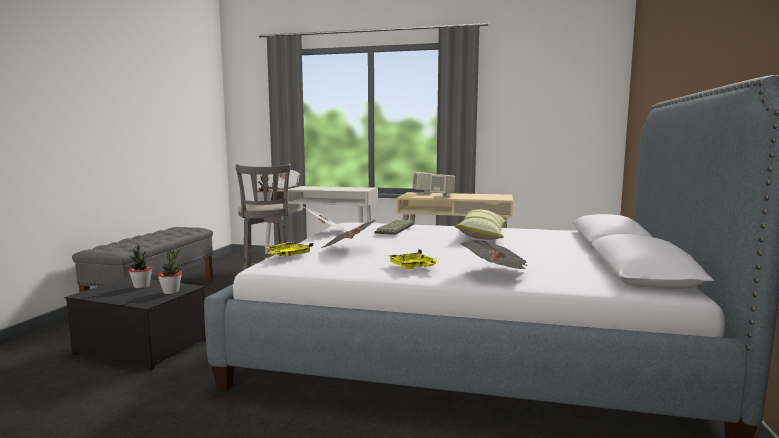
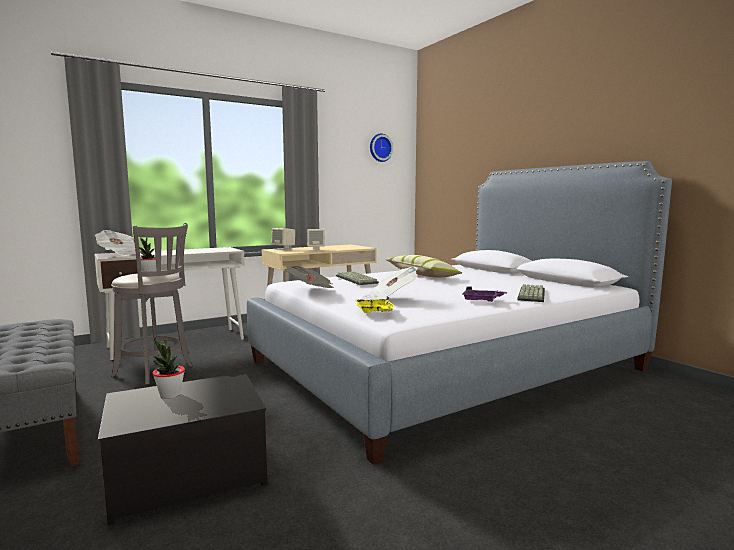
camera: 45 degrees left, 0 degrees up
(171, 292) = (230, 387): potted plant -> none
(413, 267) = (482, 300): yellow tray -> purple tray
(496, 273) = (530, 294): newspaper -> keyboard
(569, 80) = (380, 148): none -> wall clock

